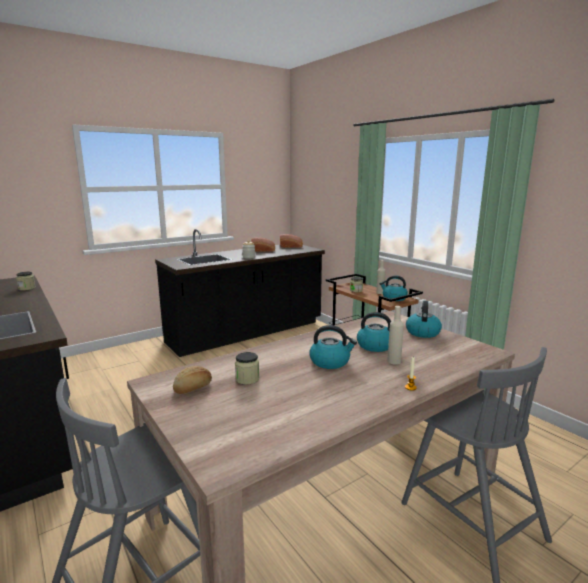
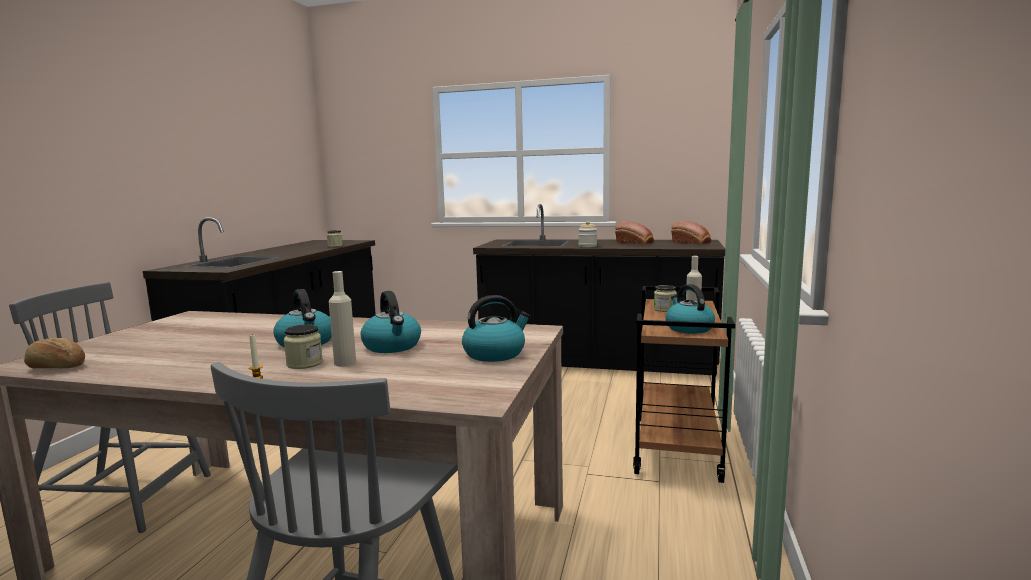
camera: 50 degrees right, 5 degrees down
(193, 388) = (186, 325): bread -> bread (56, 368)
(247, 379) = (222, 331): jar -> jar (304, 363)

